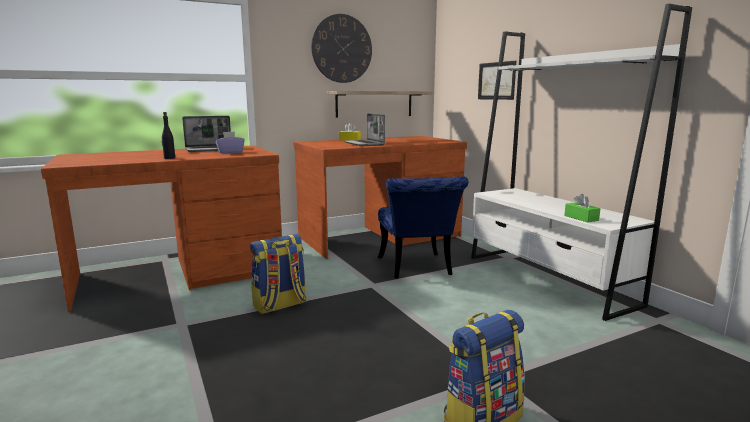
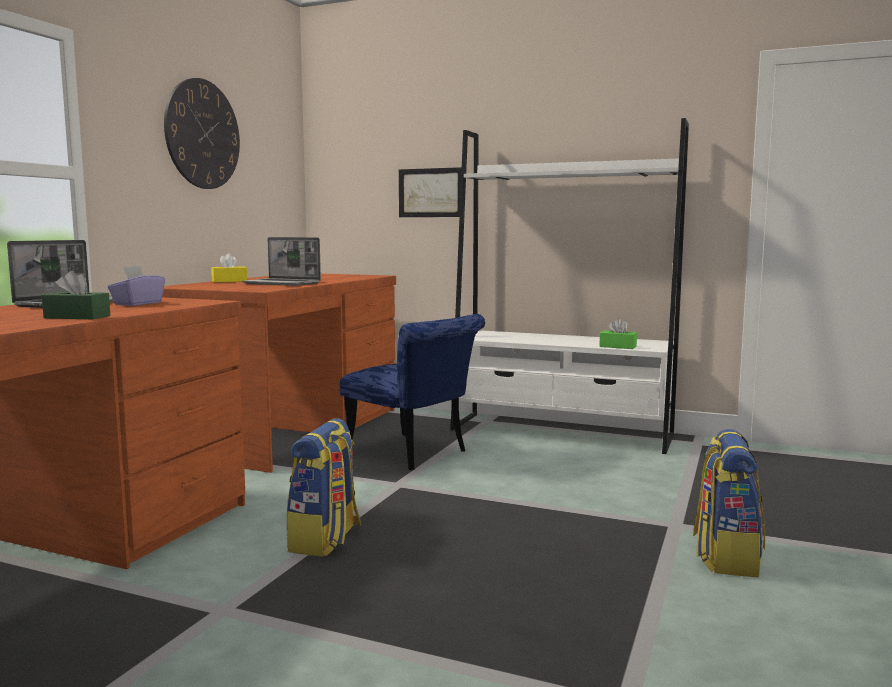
camera: 40 degrees left, 5 degrees down
(169, 158) = (77, 317): black bottle -> green tissue box
(374, 104) = (244, 224): shelf -> none

